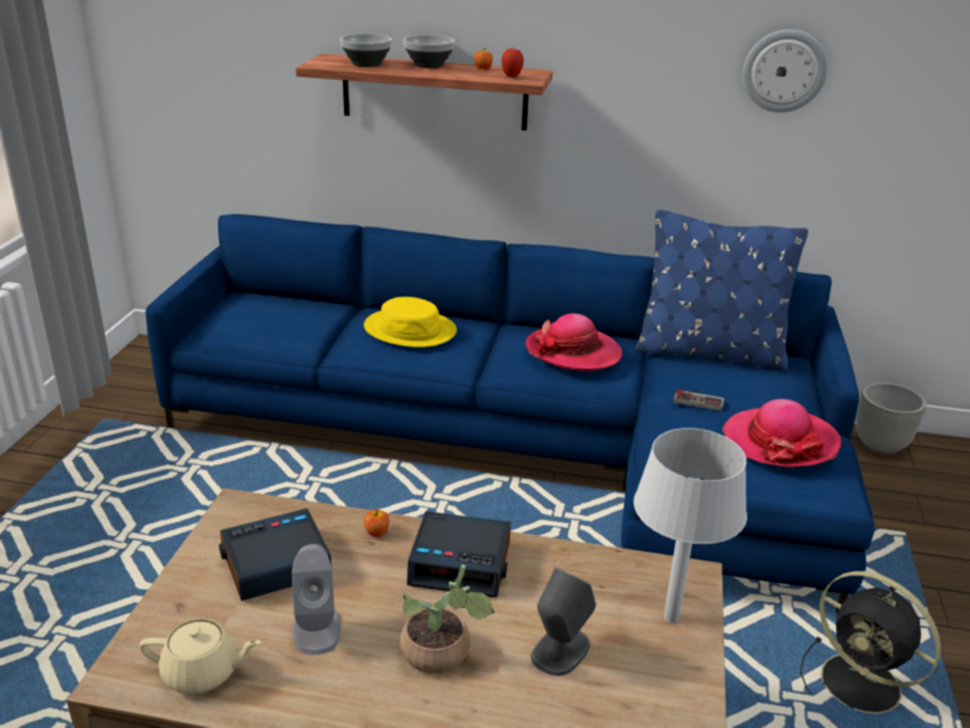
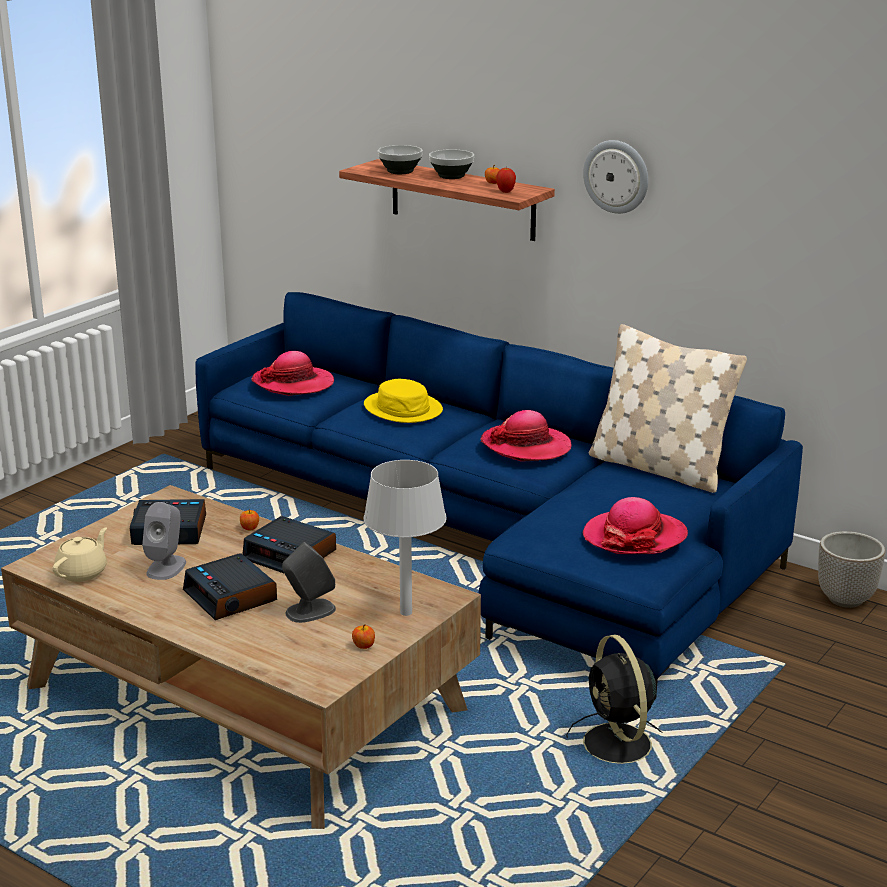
camera: 25 degrees right, 5 degrees down
(202, 673) = (82, 573): beige teapot -> beige teapot turned 90 degrees counterclockwise
(266, 319) = (293, 383): none -> hat
(442, 655) = (231, 596): potted plant -> alarm clock
(674, 691) = (363, 646): none -> apple
(699, 399) = (600, 497): game controller -> none
(709, 353) = (659, 468): blue pillow -> beige pillow
(784, 71) = (745, 206): wall clock -> wall clock (616, 176)

